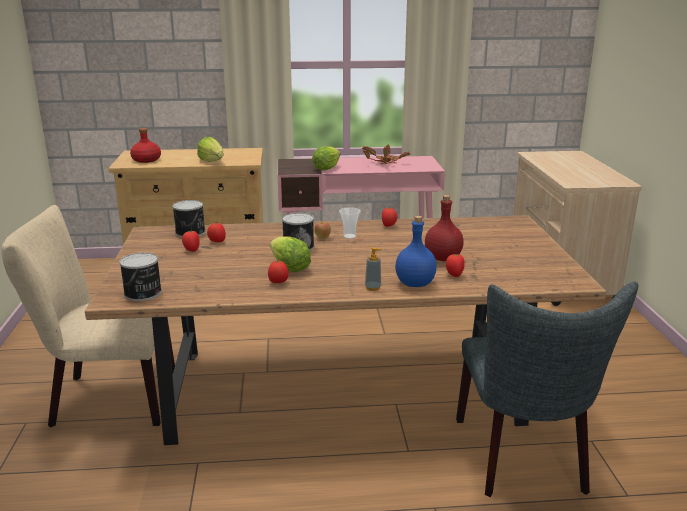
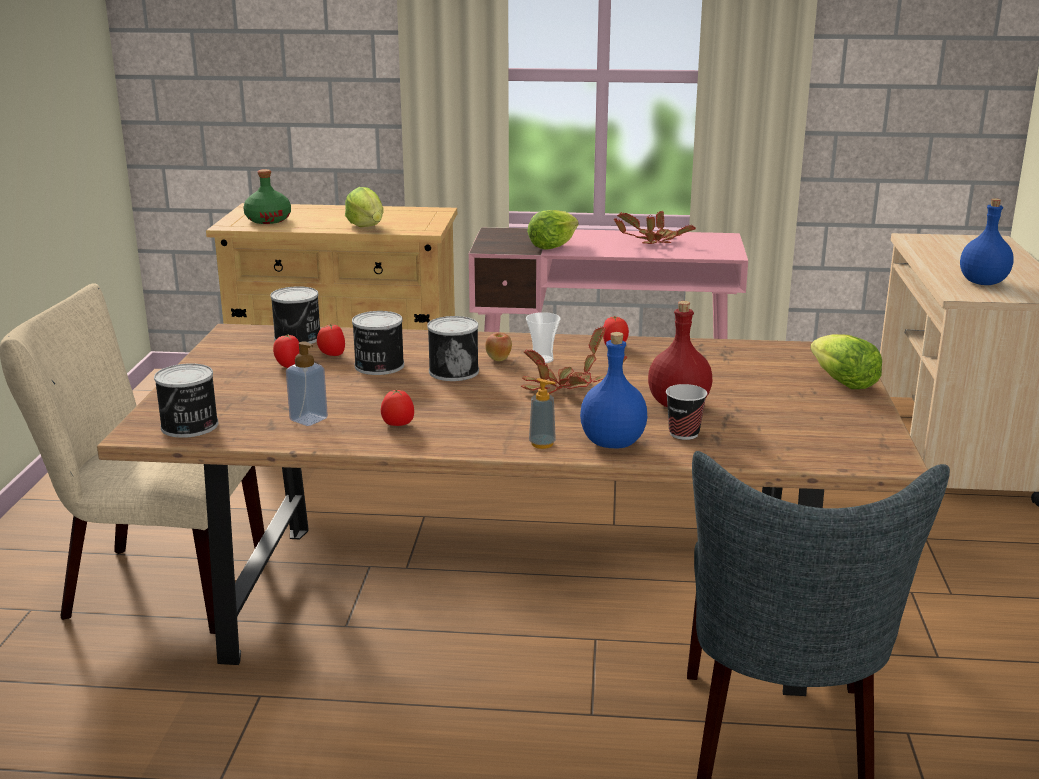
camera: 10 degrees right, 0 degrees up
(146, 160) = (268, 220): red bottle -> green bottle
(219, 283) = (308, 419): none -> soap dispenser
(249, 247) = (378, 366): none -> can
(289, 268) = (425, 403): lettuce -> lettuce (843, 383)
(370, 252) = (564, 388): none -> potted plant
(454, 275) = (684, 434): tomato -> cup
(581, 177) = (982, 283): none -> blue bottle

